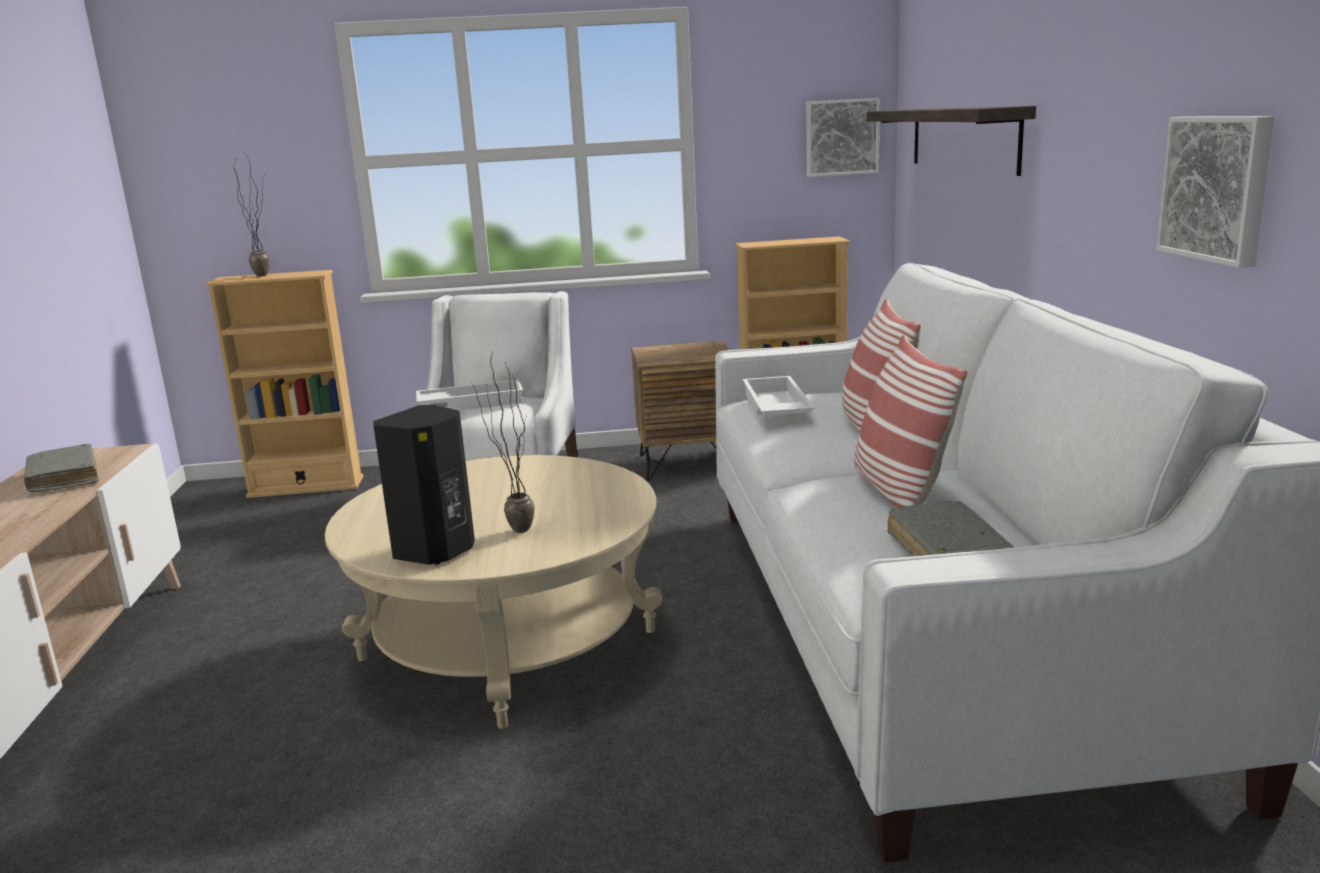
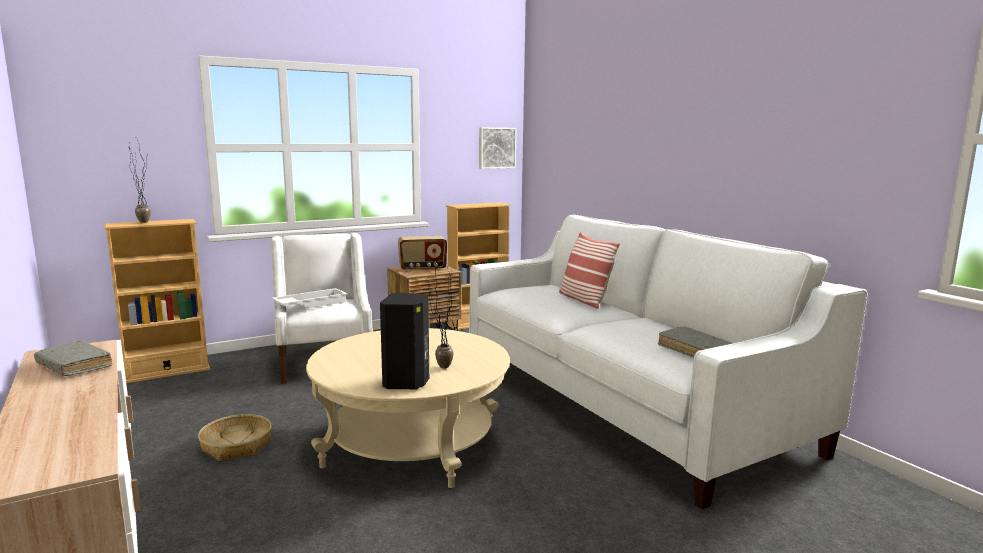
camera: 25 degrees left, 5 degrees down
(290, 608) = (236, 446): none -> basket
(681, 352) = (422, 269): none -> radio
(774, 408) = (522, 294): white tray -> none
(899, 490) = (636, 327): pillow -> none
(963, 138) = (581, 151): shelf -> none
(1218, 188) = (765, 176): picture -> none

